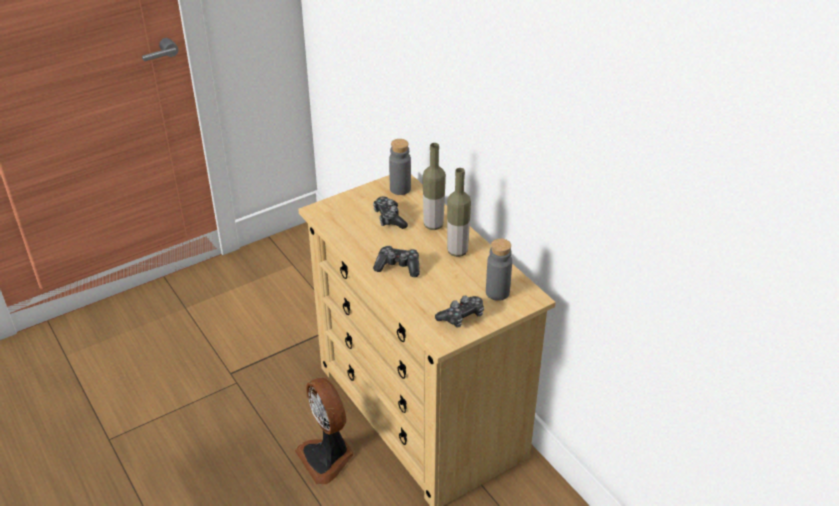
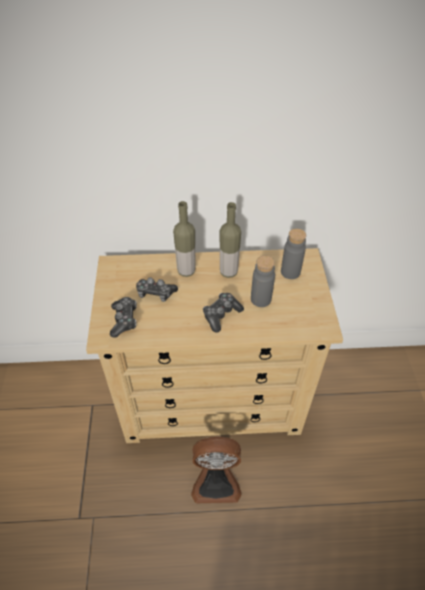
camera: 60 degrees left, 10 degrees up
(400, 189) = (123, 270): grey bottle -> grey bottle (260, 299)
(461, 316) = (305, 303): game controller -> game controller (124, 320)

